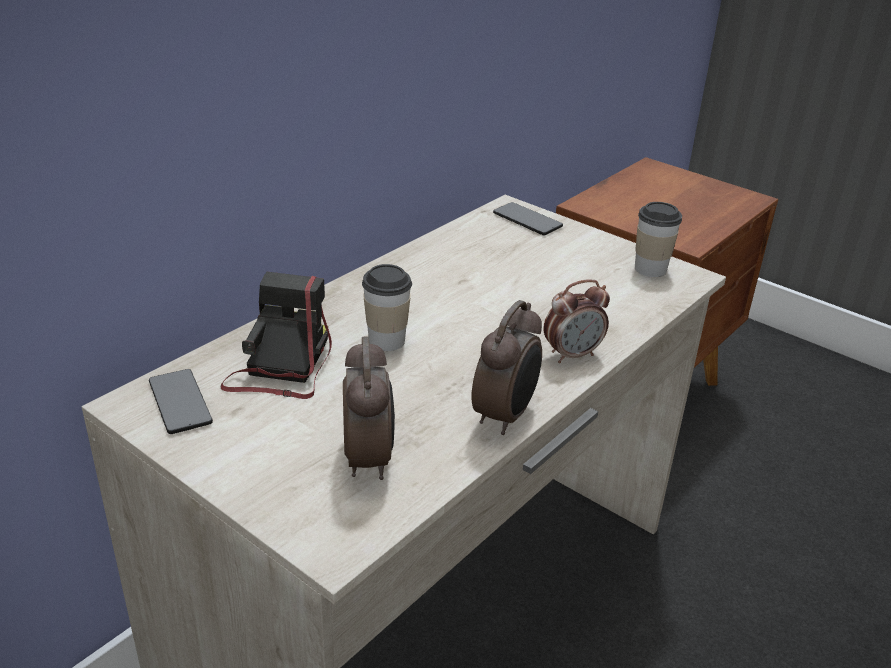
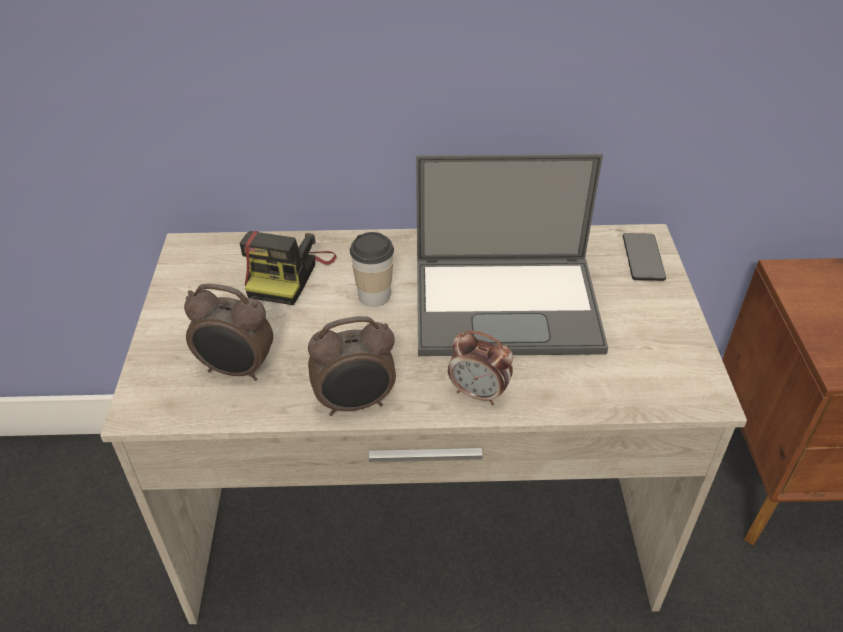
camera: 50 degrees right, 10 degrees up
(180, 402) = (207, 262): phone -> none
(282, 367) = (288, 274): camera -> camera turned 135 degrees clockwise
(369, 459) = (237, 370): alarm clock -> alarm clock turned 60 degrees clockwise
(494, 291) = (508, 304): none -> laptop
(650, 269) = (679, 366): cup -> none

